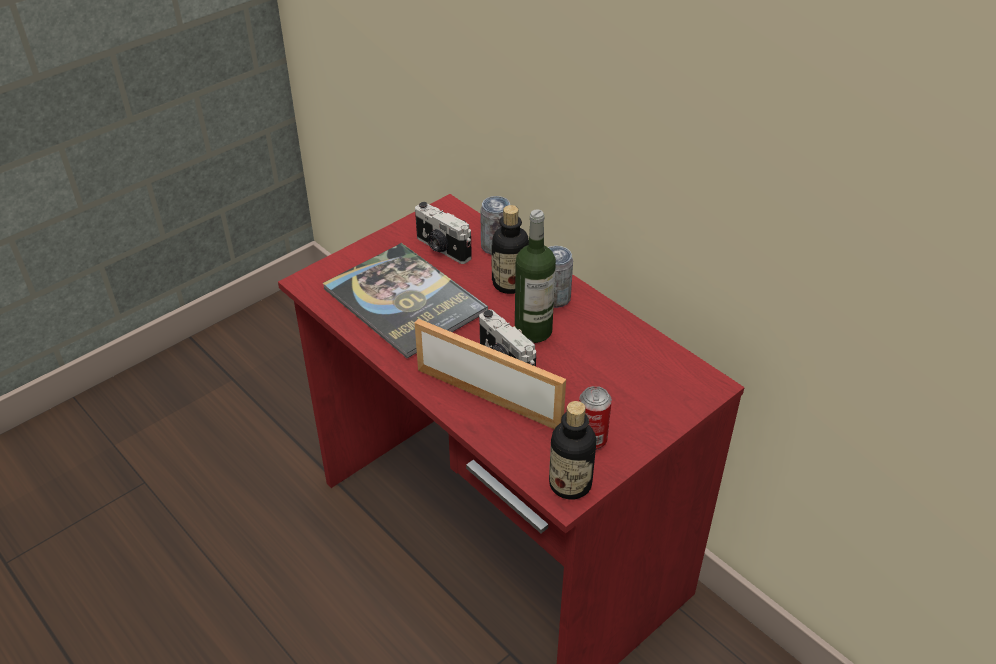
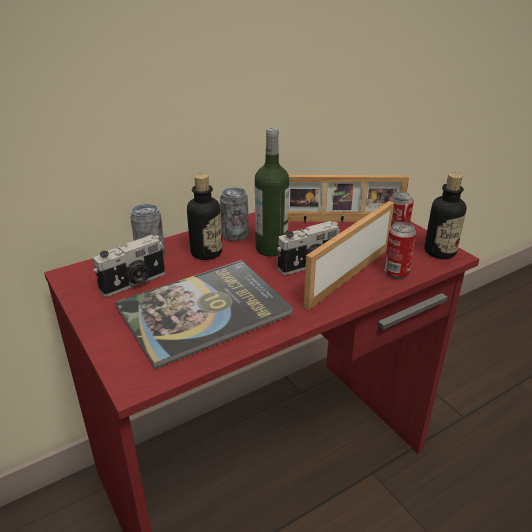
camera: 80 degrees left, 10 degrees down
(506, 439) = (396, 273): none -> can
(622, 386) = (342, 221): none -> picture frame

